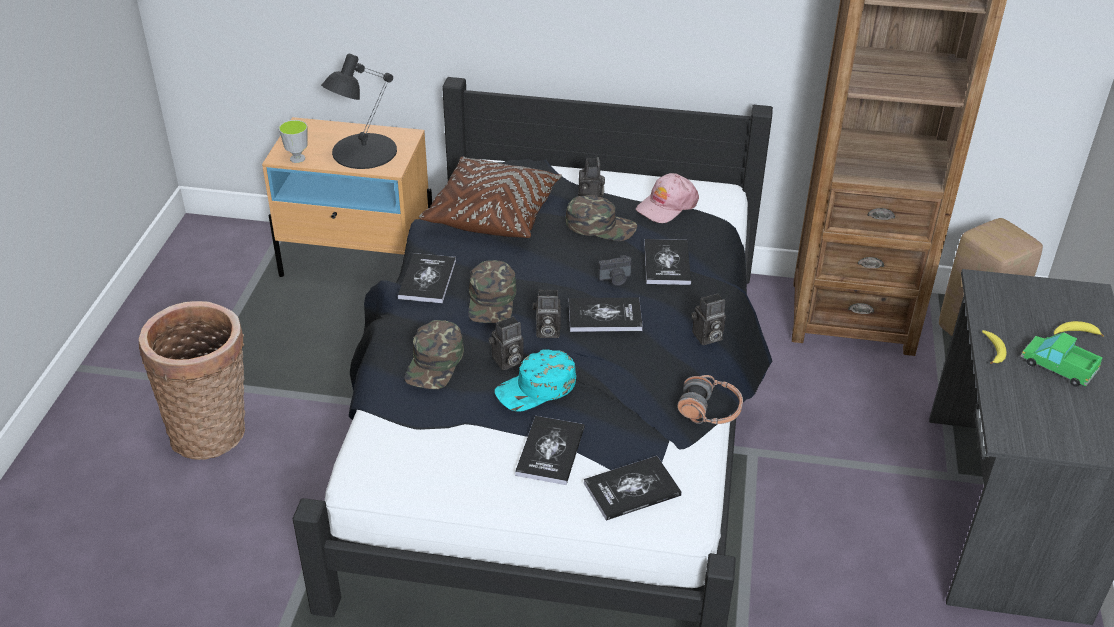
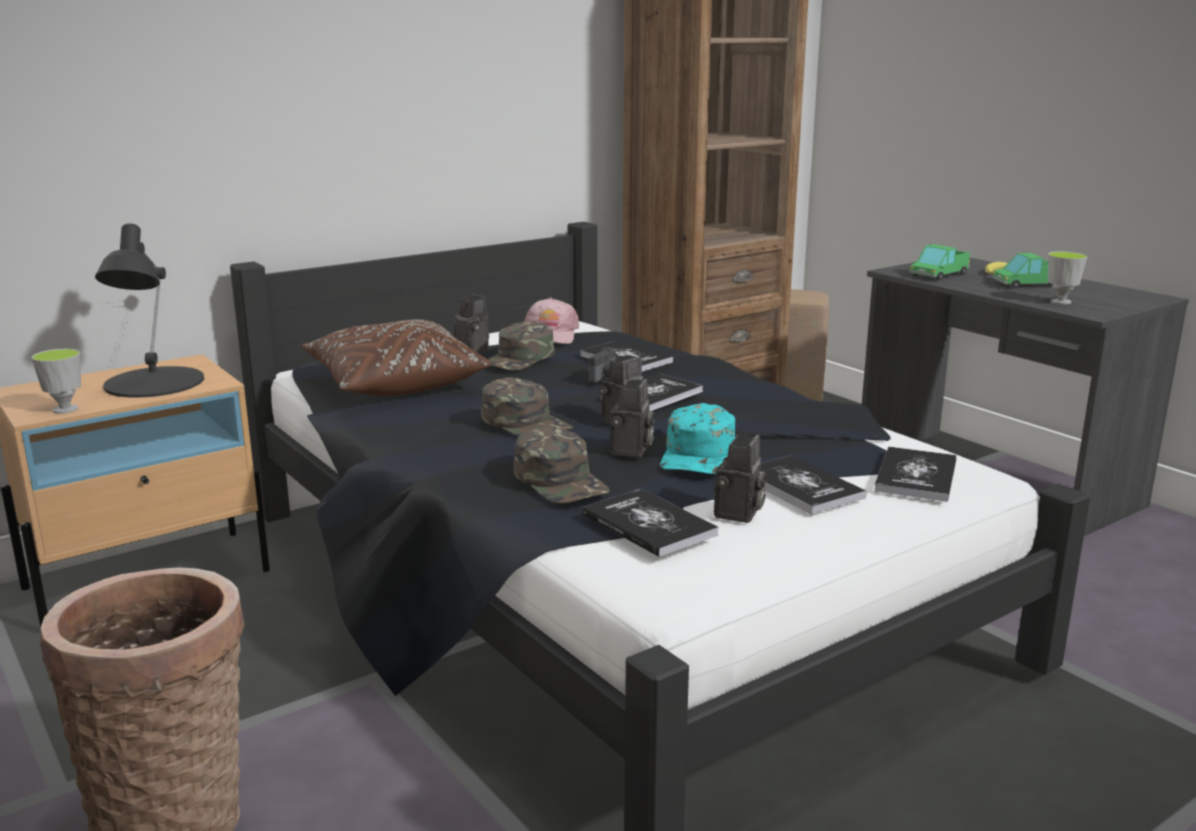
camera: 45 degrees left, 20 degrees down
(427, 279) = (421, 437): book -> book (649, 525)
(601, 225) = (519, 359): green cap -> green cap turned 150 degrees clockwise
(706, 337) = (755, 380): camera -> camera (739, 514)
(709, 410) = (856, 411): headphones -> none
(993, 350) = (981, 290): banana -> none
(1010, 308) = (939, 275): none -> toy truck
(1021, 406) = (1060, 302): none -> cup

